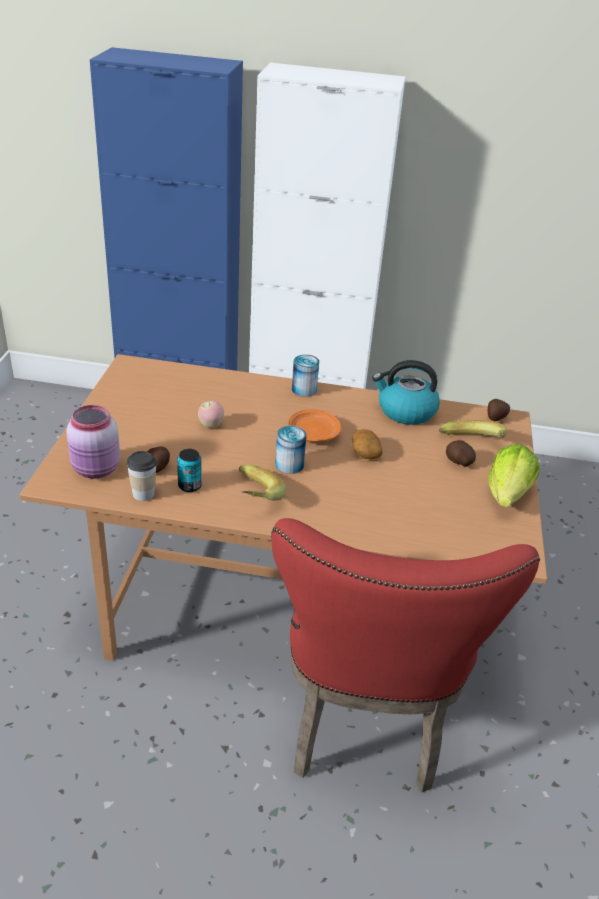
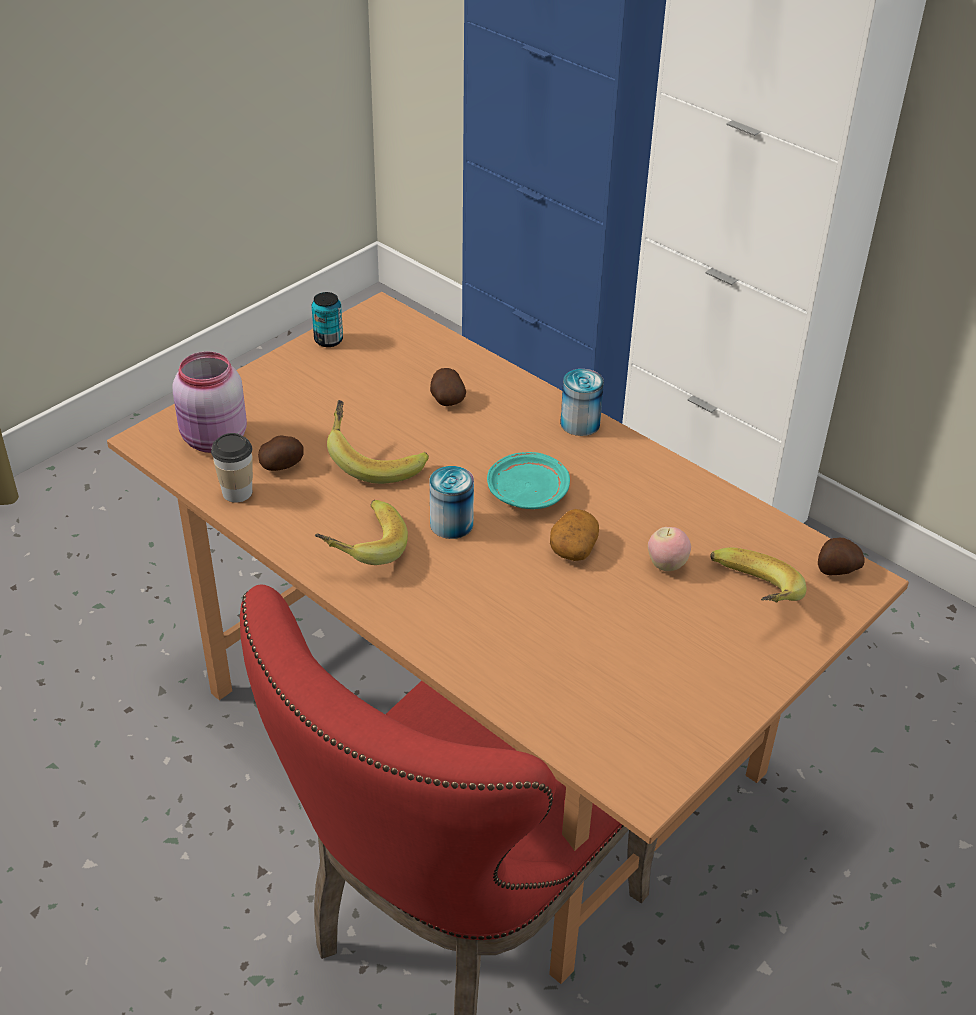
camera: 35 degrees right, 5 degrees up
(189, 486) = (299, 503): can -> can (328, 340)
(210, 446) = (374, 460): none -> banana
(211, 425) = (403, 431): apple -> apple (666, 565)
(313, 433) = (527, 492): orange plate -> turquoise plate
(405, 411) = (699, 508): kettle -> none
(458, 462) = (699, 614): potato -> potato (446, 399)
(508, 494) = (726, 692): lettuce -> none

